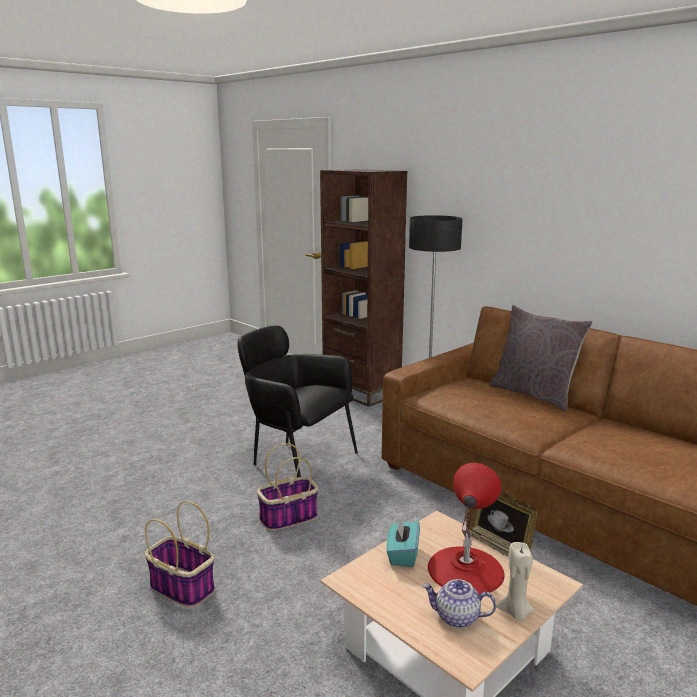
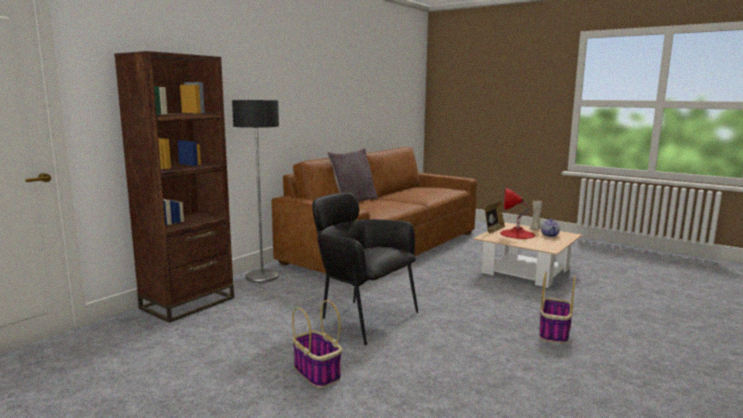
camera: 100 degrees left, 5 degrees down
(288, 518) = (450, 311): basket -> basket (317, 373)
(296, 462) = (362, 317): black armchair -> black armchair turned 105 degrees clockwise
(402, 555) = (519, 242): turquoise tissue box -> none

